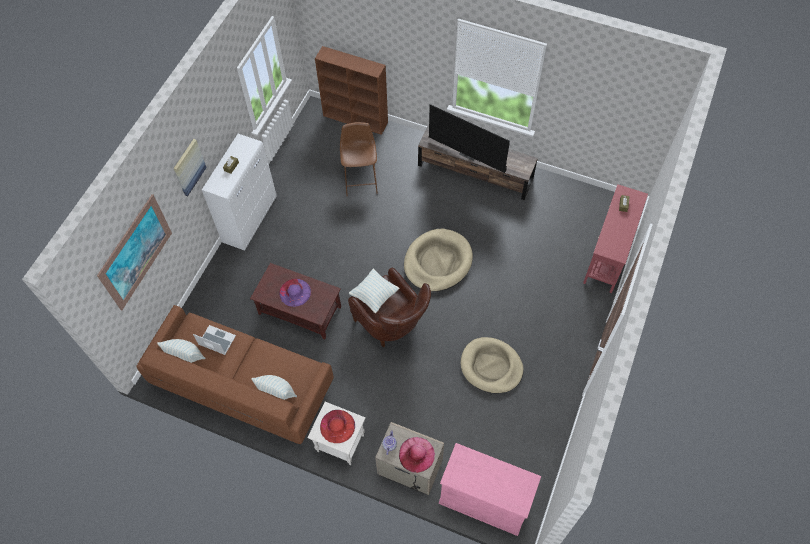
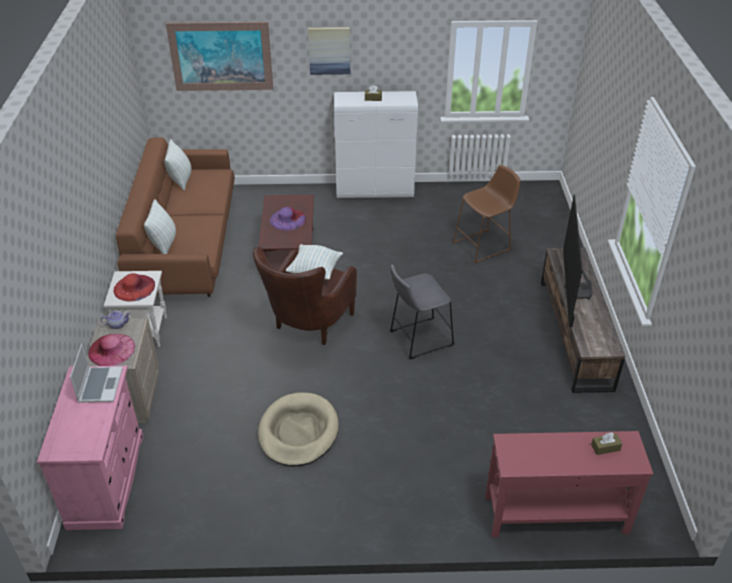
camera: 65 degrees right, 20 degrees down
(216, 341) = (206, 190): laptop -> laptop (100, 385)
(356, 119) = (560, 218): brown bookcase -> none
(437, 262) = (418, 339): beige dog bed -> grey stool

